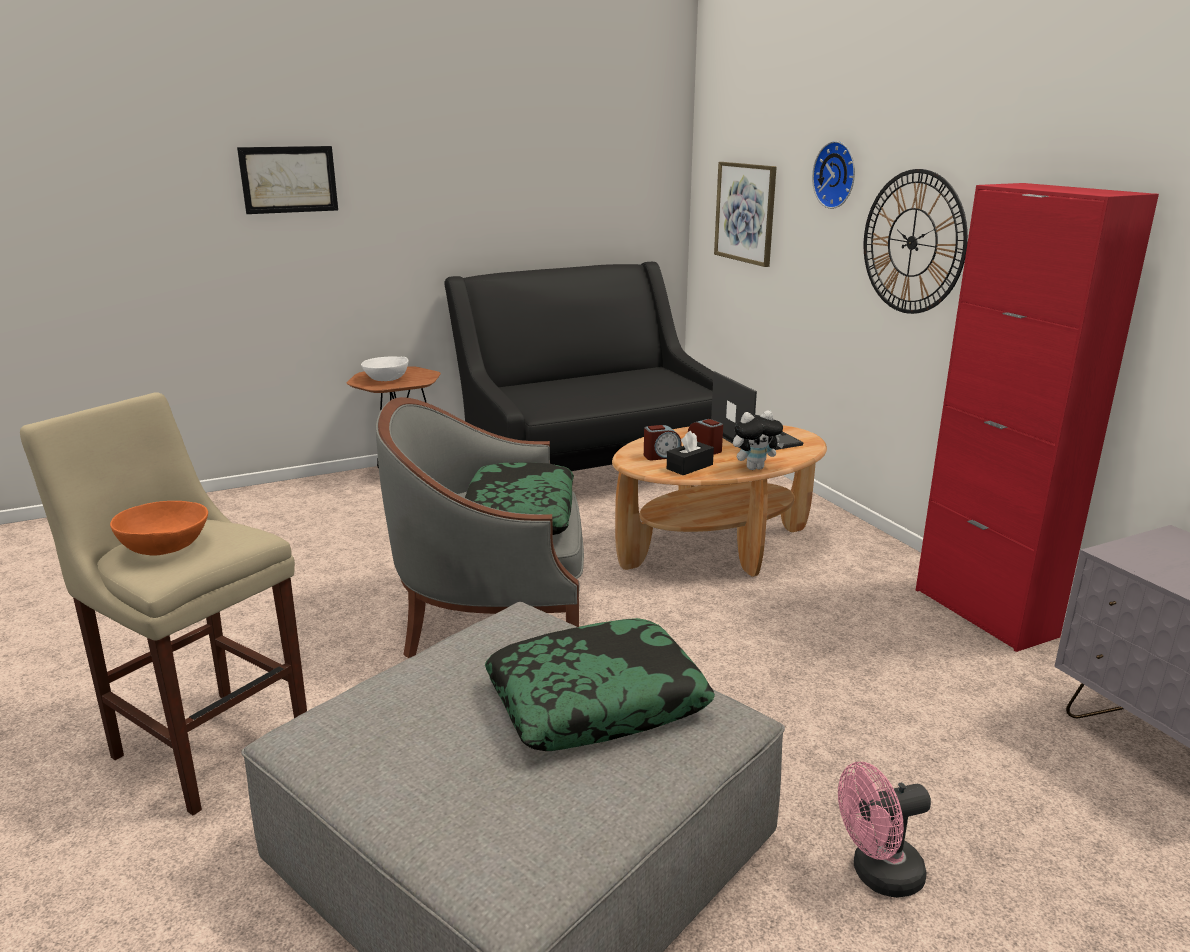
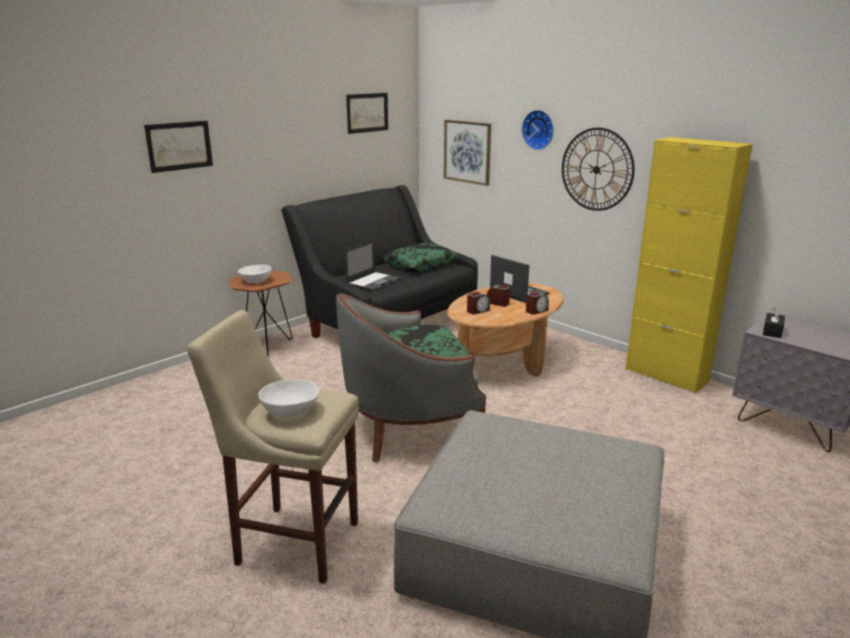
camera: 20 degrees left, 0 degrees up
(165, 547) = (290, 411): orange bowl -> white bowl
(551, 398) = (374, 281): none -> laptop
(596, 700) = (568, 454): pillow -> pillow (420, 265)
(598, 147) = (367, 112): none -> picture
(689, 467) = (500, 315): black tissue box -> black tissue box (772, 331)
(755, 467) = (536, 311): plush toy -> alarm clock
(877, 875) = (711, 517): pink fan -> none
(984, 612) = (666, 375): red cabinet -> yellow cabinet

